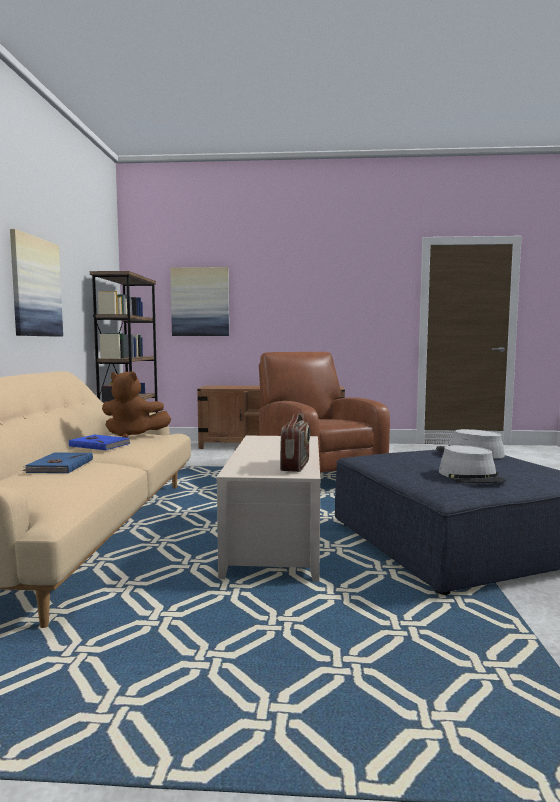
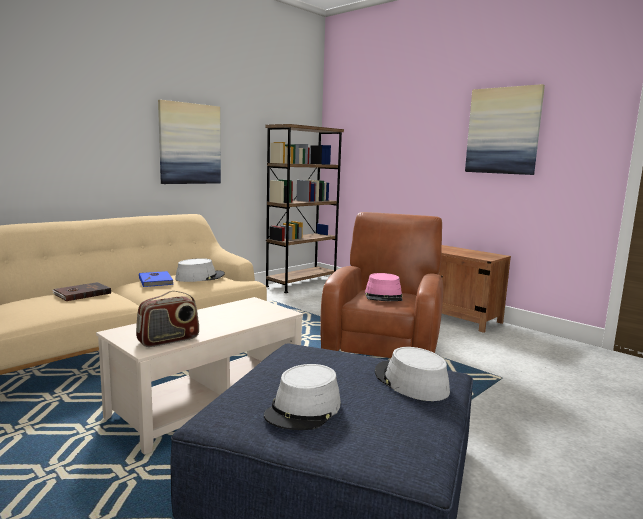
camera: 40 degrees right, 5 degrees up
(59, 466) = (81, 294): blue book -> brown book
(133, 435) = (200, 277): brown plush toy -> grey hat
(200, 302) = (379, 150): picture -> picture (503, 131)
(328, 420) = (384, 296): none -> pink hat

